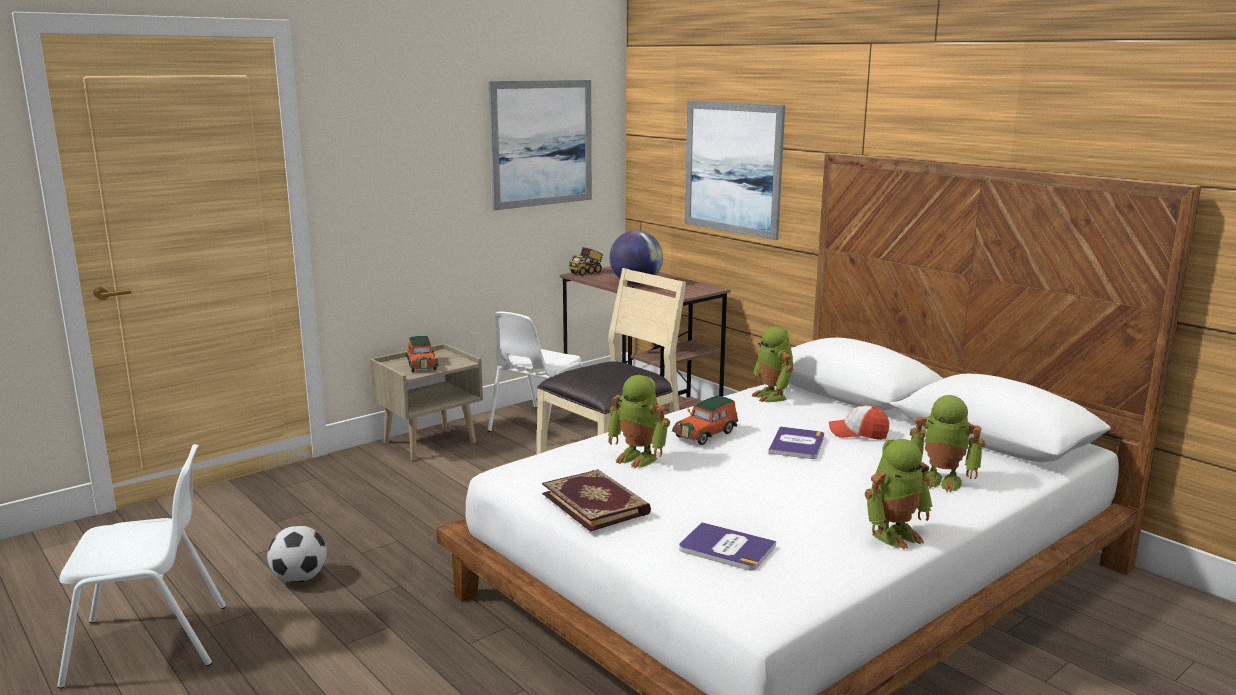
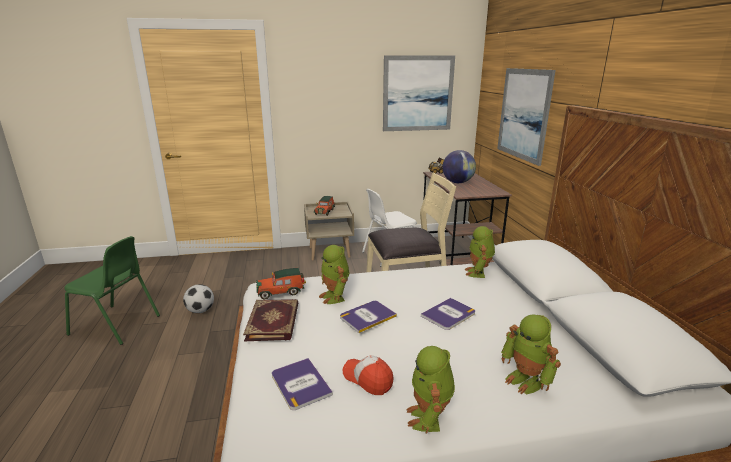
camera: 30 degrees right, 5 degrees up
(151, 644) = (116, 325): white chair -> green chair
(707, 434) = (400, 290): toy car -> toy car (281, 292)
(709, 468) = (367, 316): none -> book
(858, 433) = (505, 317): cap -> cap (368, 379)
(894, 534) = (429, 418): toy robot -> toy robot turned 90 degrees clockwise

